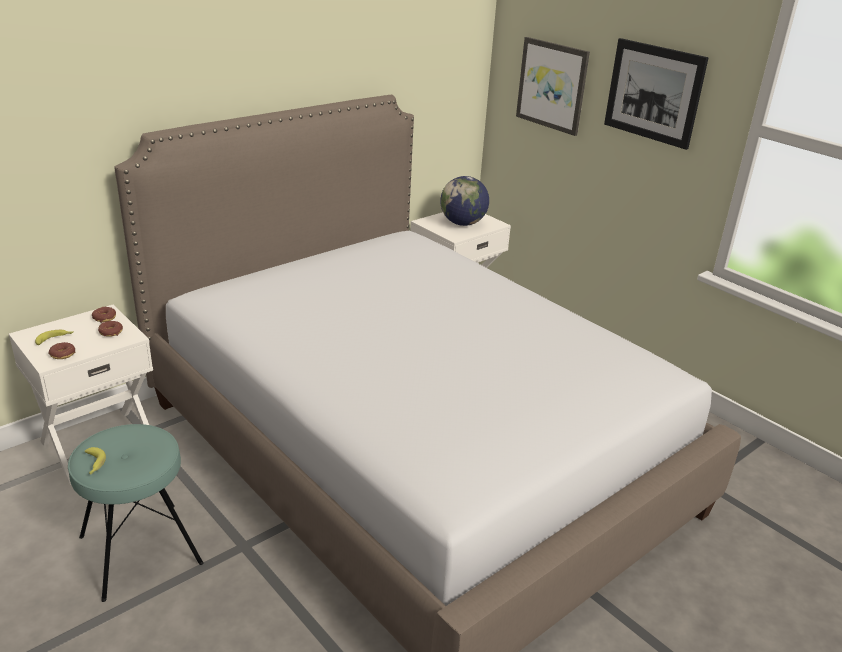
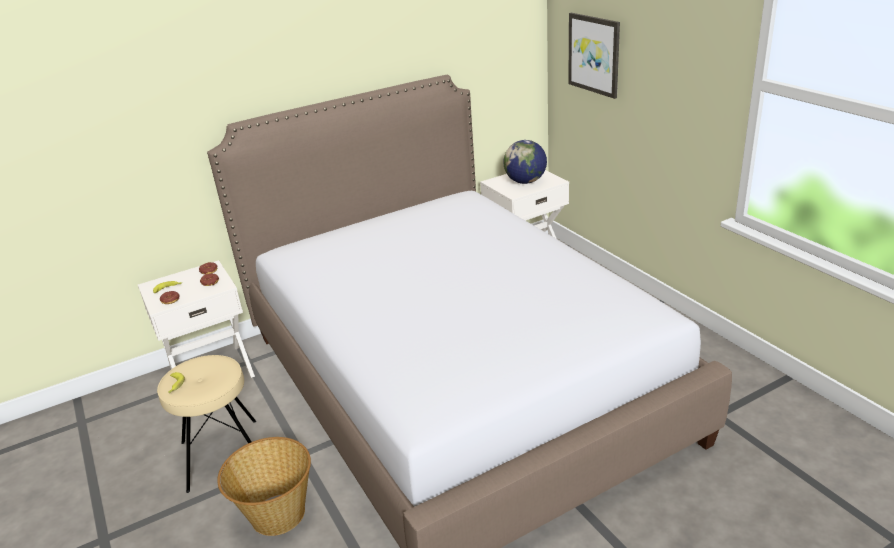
camera: 15 degrees right, 0 degrees up
(140, 550) = (223, 454): turquoise stool -> beige stool
(231, 622) = (277, 514): none -> basket
(653, 92) = (673, 55): picture -> none

